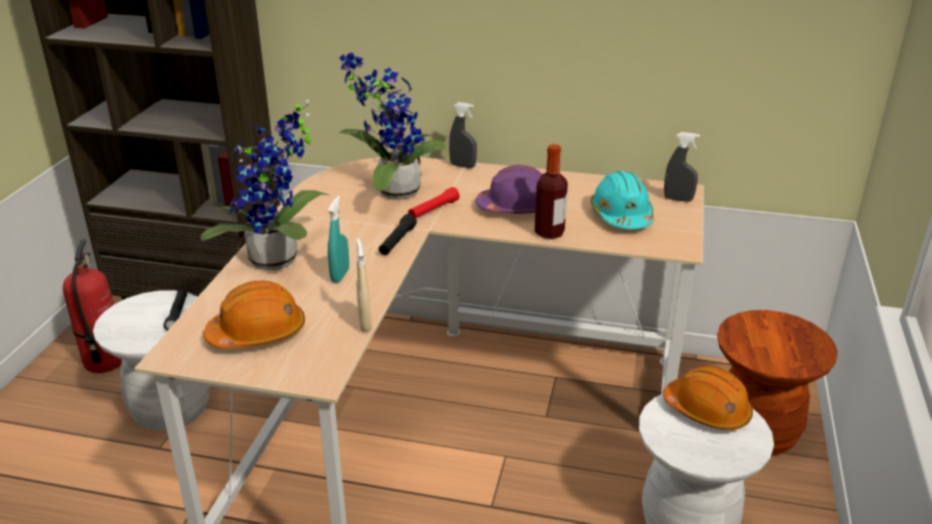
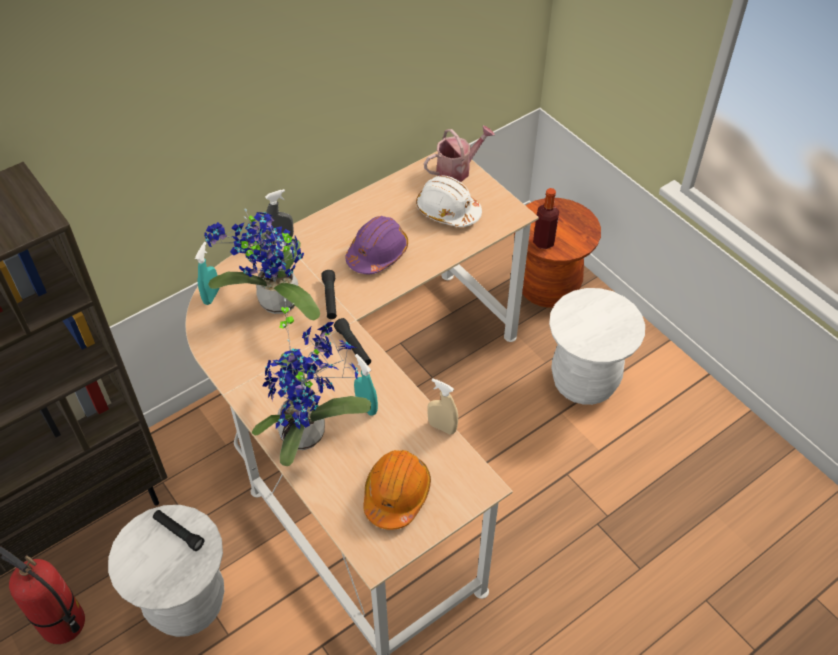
camera: 50 degrees left, 20 degrees up
(364, 167) = (211, 296): none -> turquoise spray bottle
(433, 210) = (330, 299): red flashlight -> black flashlight
(549, 233) = (429, 260): bottle -> bottle (543, 242)
(621, 216) = (447, 211): turquoise hard hat -> white hard hat
(678, 199) = (457, 169): grey spray bottle -> watering can
(707, 411) = (584, 309): orange hard hat -> none

